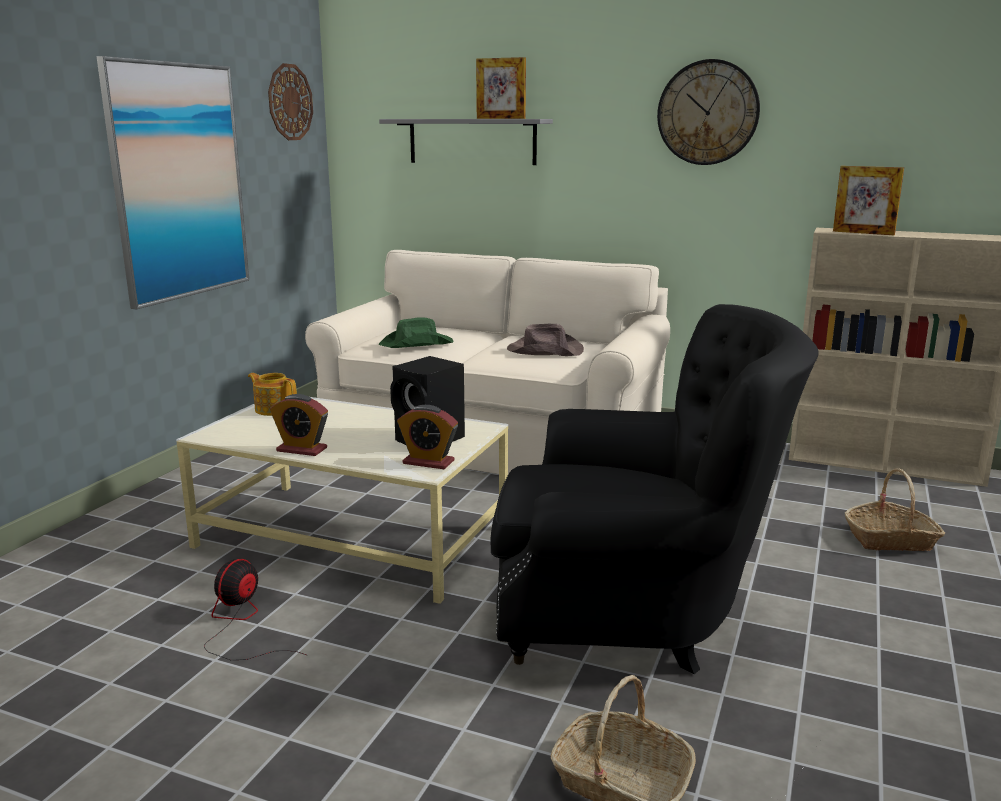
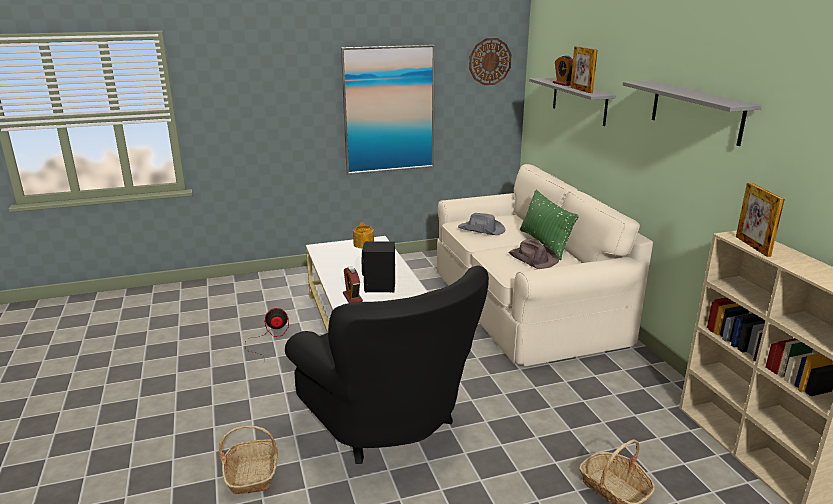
camera: 50 degrees right, 5 degrees up
(301, 449) = (328, 269): alarm clock -> alarm clock (563, 84)
(417, 344) = (481, 230): green hat -> grey hat
(515, 337) = (544, 244): none -> green pillow
(708, 113) = (696, 111): wall clock -> grey shelf

